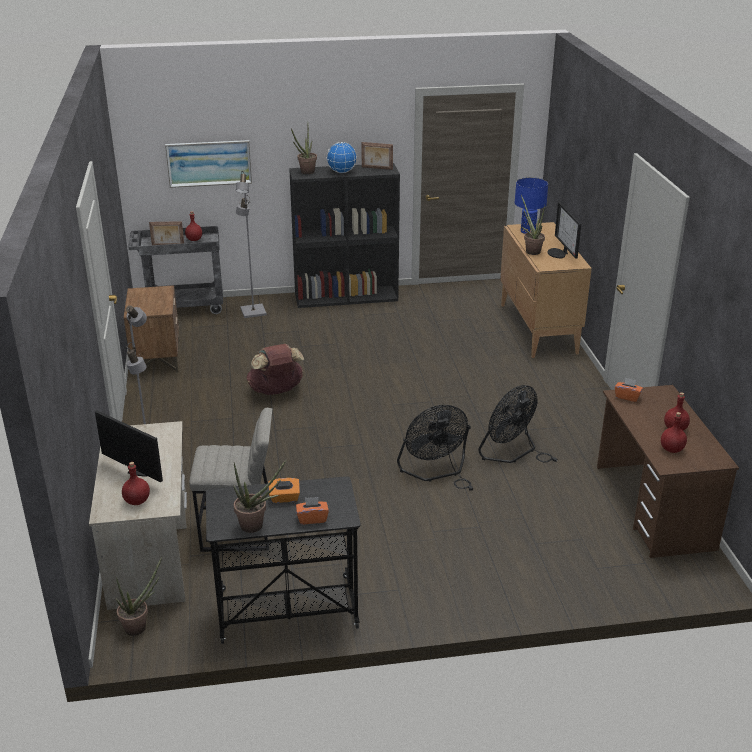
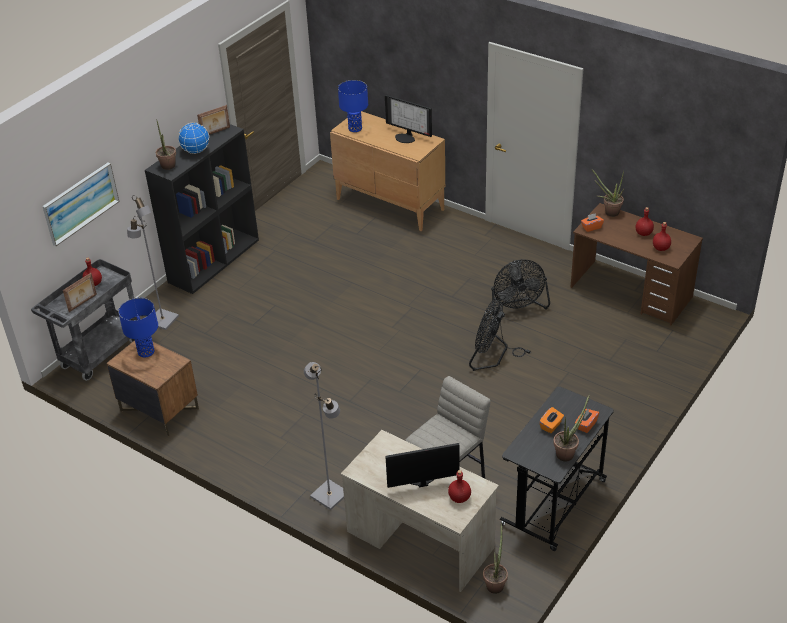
camera: 45 degrees left, 10 degrees up
(159, 295) = (146, 351): none -> blue table lamp
(276, 391) = (299, 372): brown backpack -> none
(517, 451) = (514, 307): black fan -> black fan turned 105 degrees counterclockwise
(531, 251) = (385, 145): potted plant -> potted plant (608, 212)

